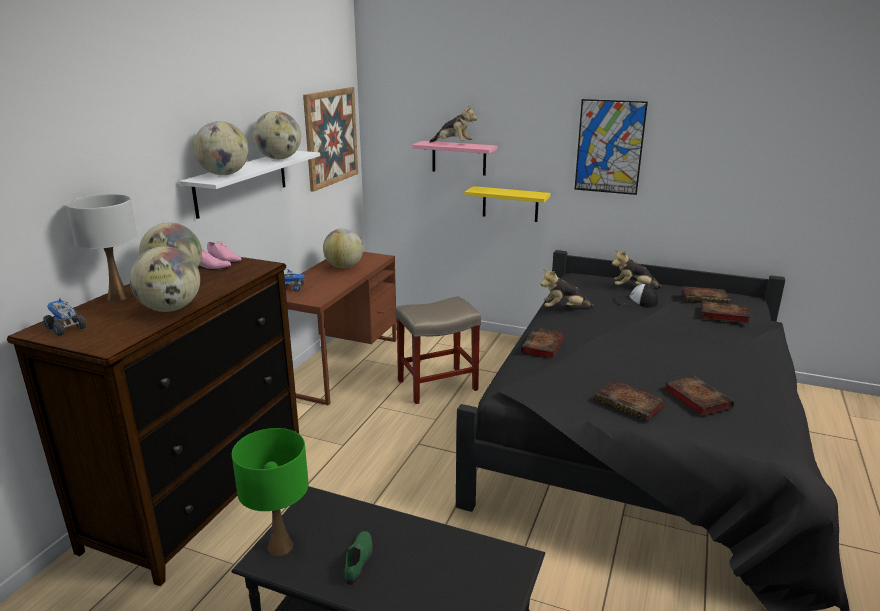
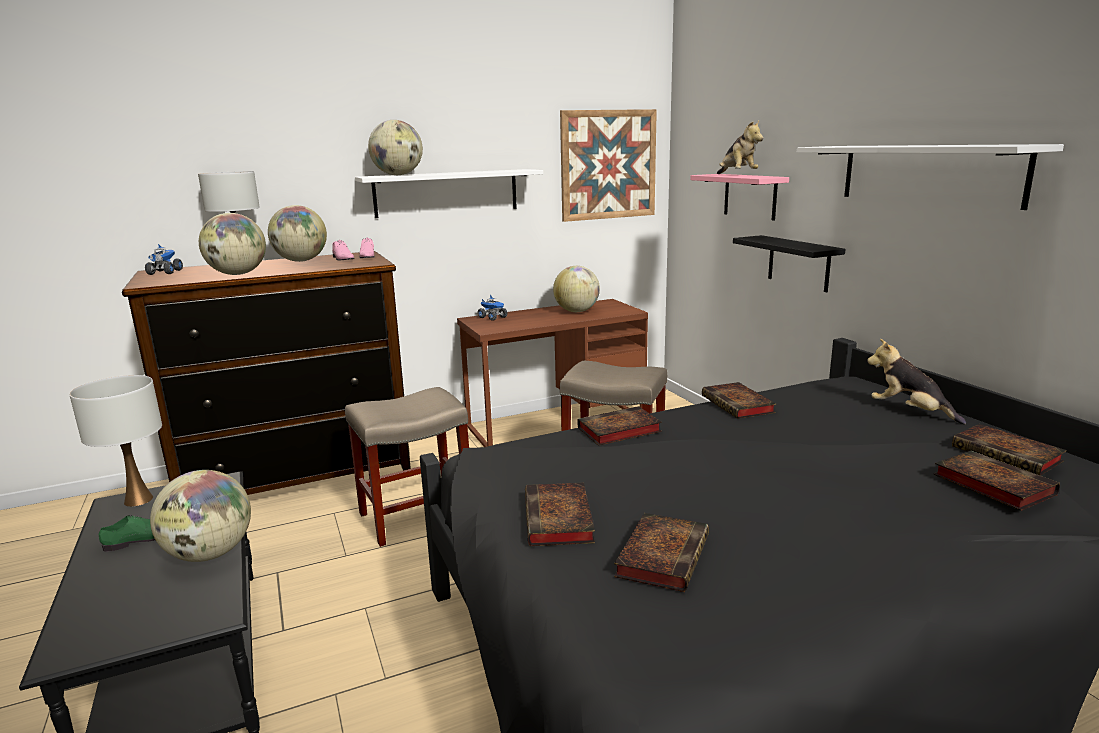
camera: 45 degrees right, 5 degrees down
(279, 159) = (487, 171): globe -> globe (209, 554)
(280, 546) = (138, 500): green table lamp -> white table lamp
(359, 473) = (414, 516): none -> beige stool
(510, 204) = (798, 263): yellow shelf -> black shelf
(564, 309) = (739, 405): plush toy -> book
(609, 147) = (928, 174): picture -> white shelf
(636, 302) = (871, 427): cap -> none

